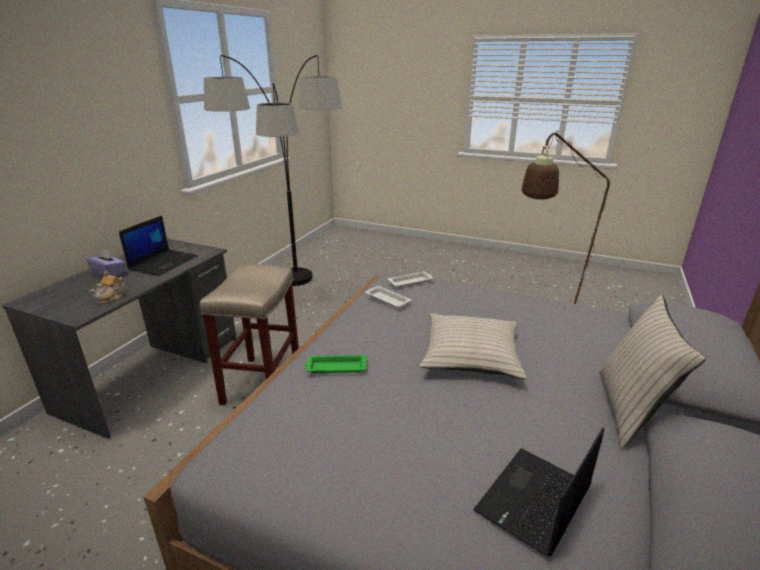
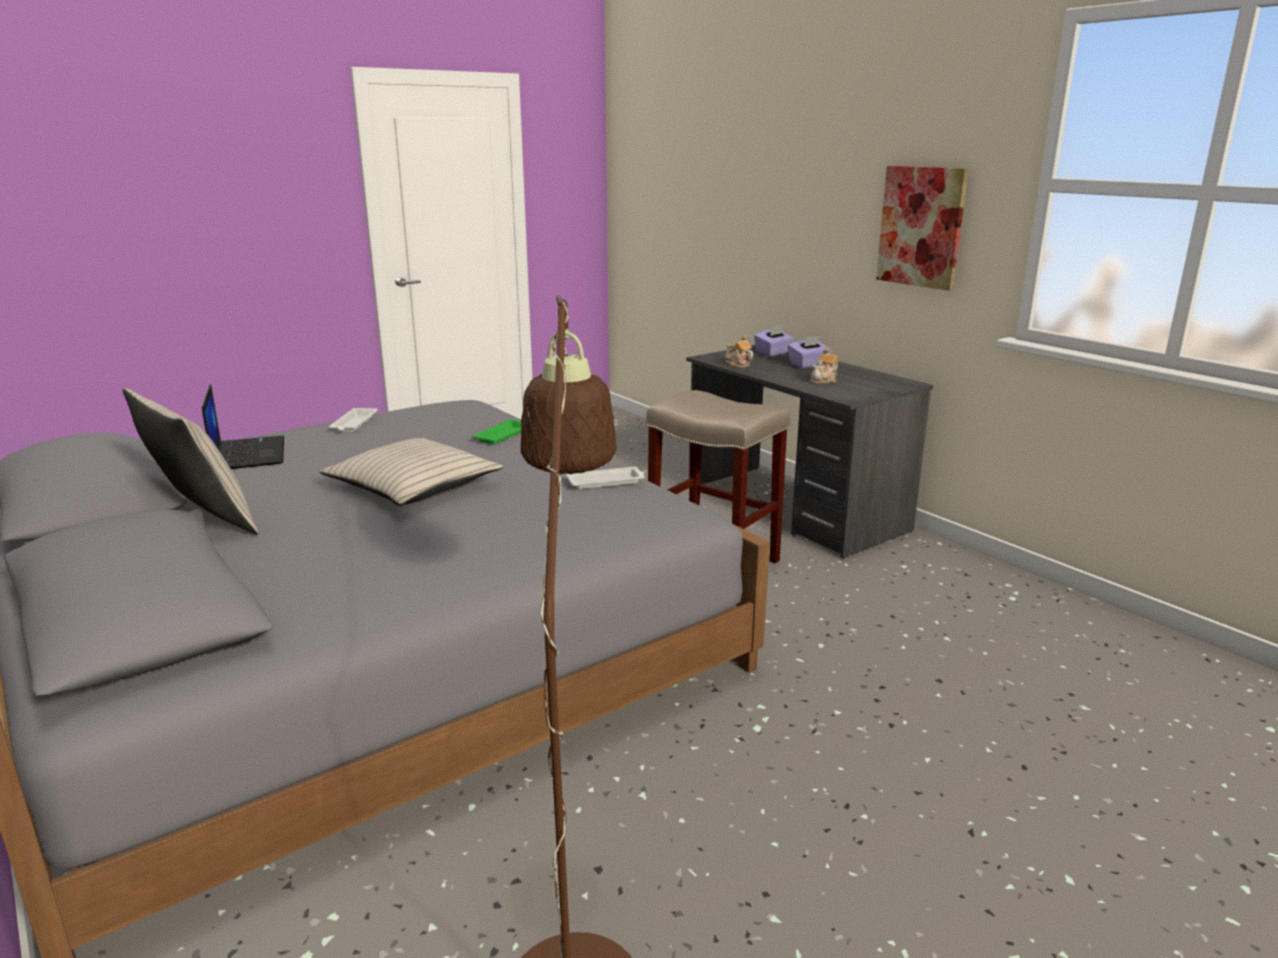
camera: 120 degrees right, 5 degrees down
(59, 292) = (773, 353): none -> purple tissue box
(112, 142) = (921, 227): none -> picture
(163, 262) = (824, 381): laptop -> teapot
(294, 297) = (984, 629): floor lamp -> none
(411, 282) = (643, 510): white tray -> white tray (354, 424)

